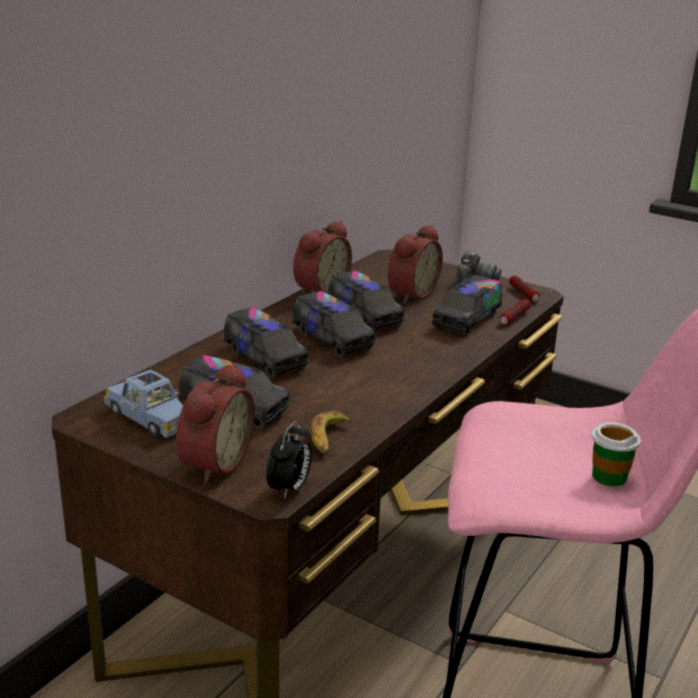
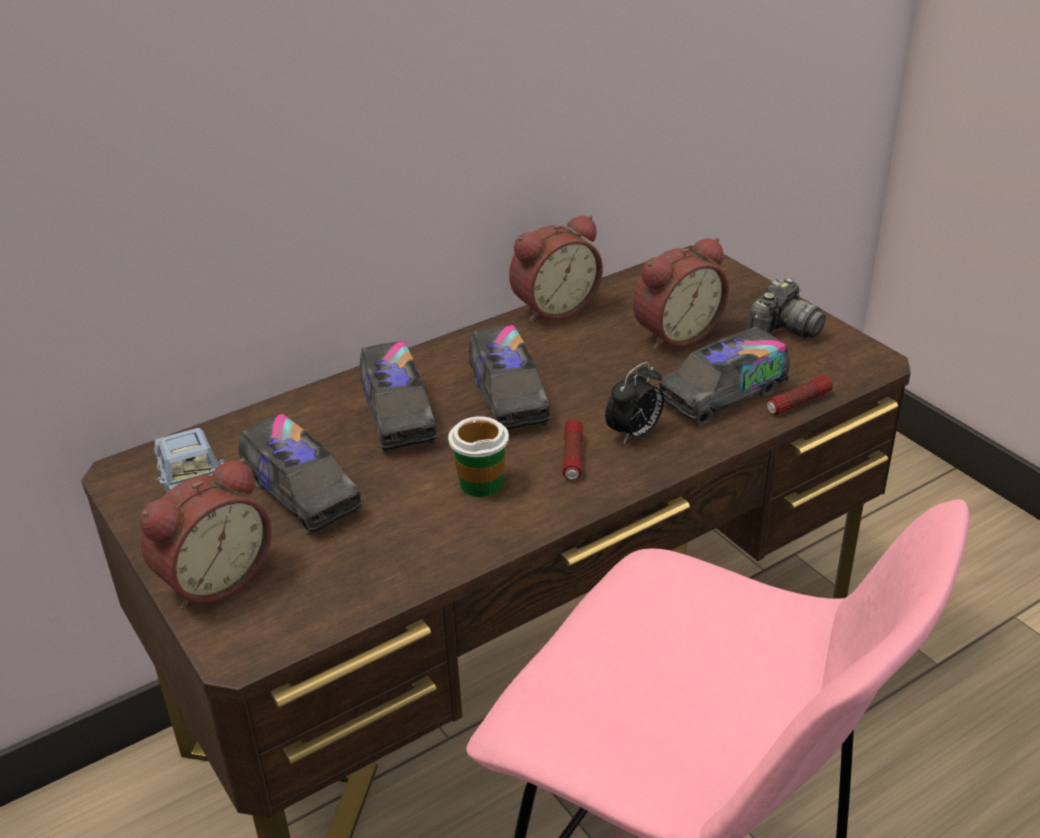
camera: 25 degrees right, 10 degrees up
(289, 489) = (272, 644): alarm clock -> alarm clock (634, 434)
(328, 438) = (380, 571): banana -> none
(364, 316) = (581, 364): toy truck -> none
(524, 294) = (847, 359): flashlight -> flashlight (573, 457)
(609, 476) = (750, 723): cup -> cup (481, 483)

